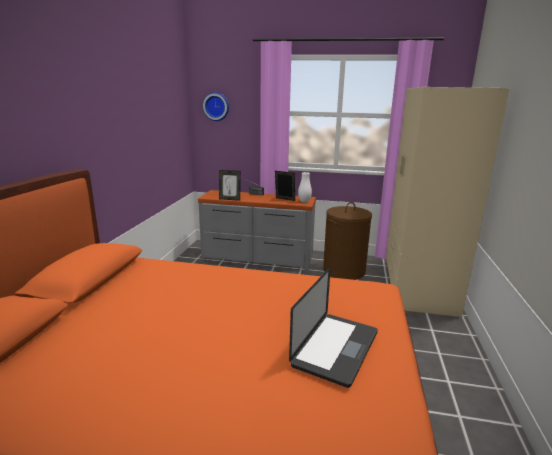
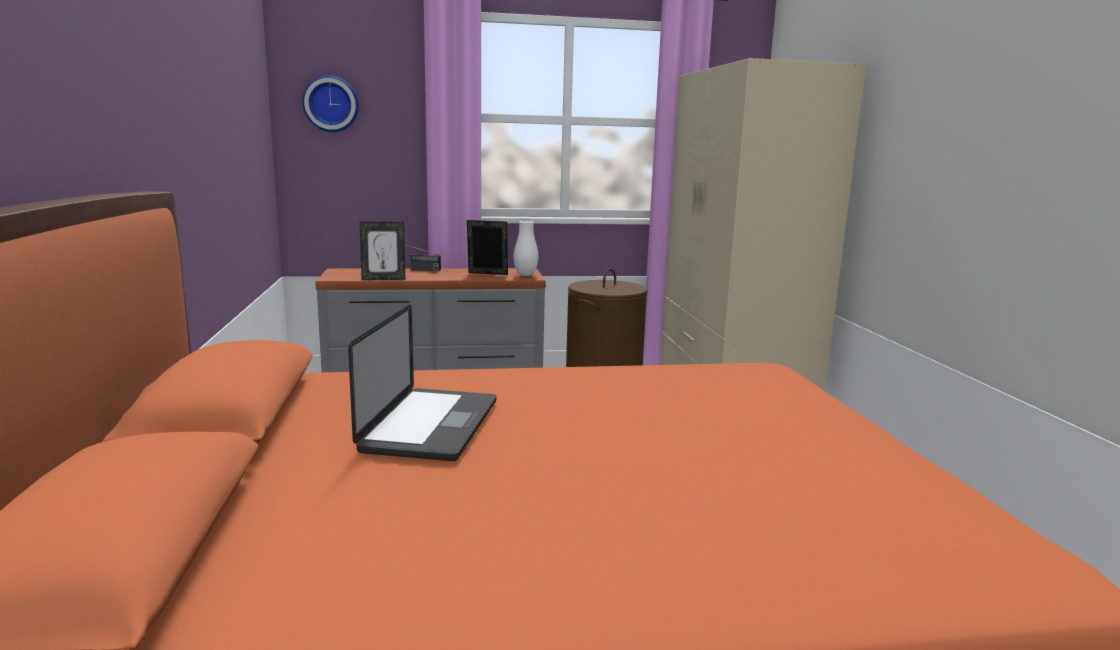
camera: 20 degrees left, 5 degrees down
(335, 348) = (793, 441): laptop -> laptop (431, 425)

